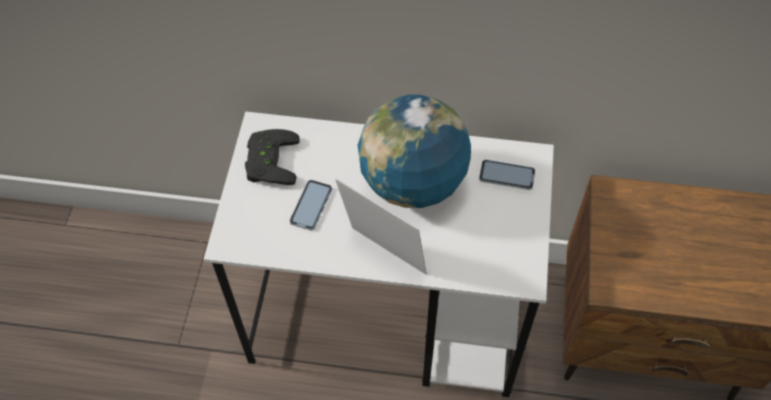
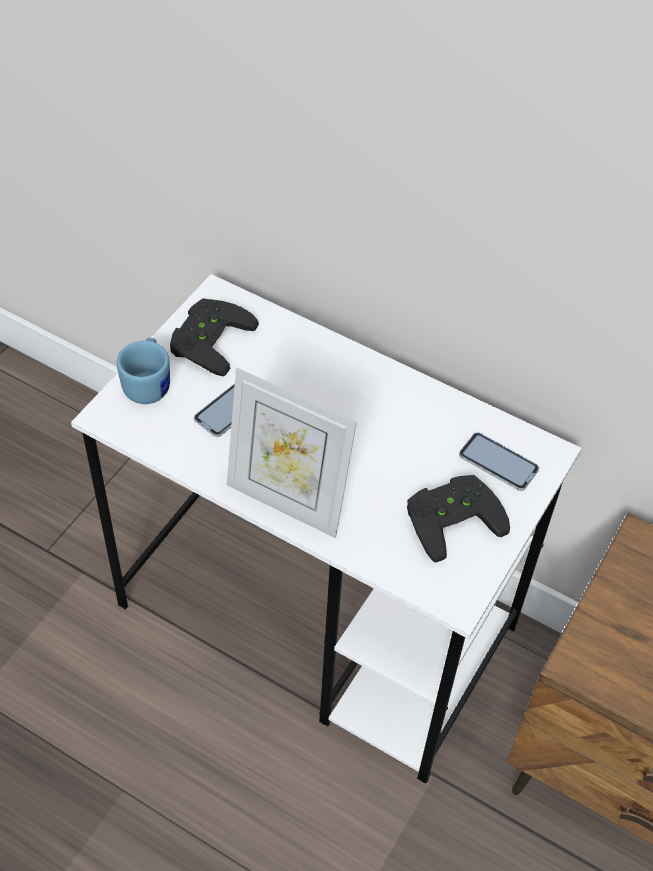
camera: 20 degrees right, 5 degrees down
(244, 209) = (149, 383): none -> blue mug
(383, 257) = (287, 501): picture frame -> picture frame turned 150 degrees clockwise
(413, 183) = (371, 428): globe -> none
(495, 224) = (451, 516): none -> black game controller

